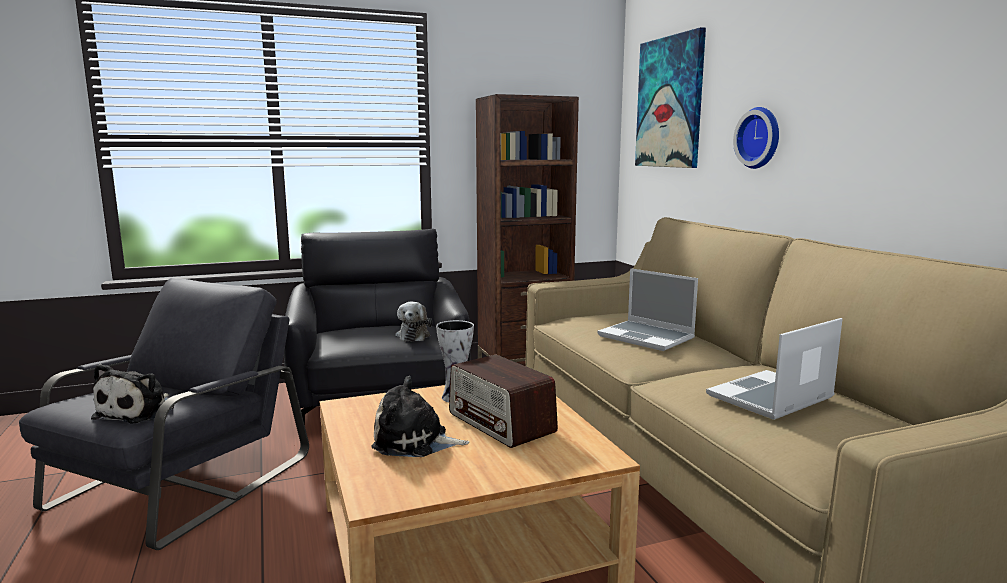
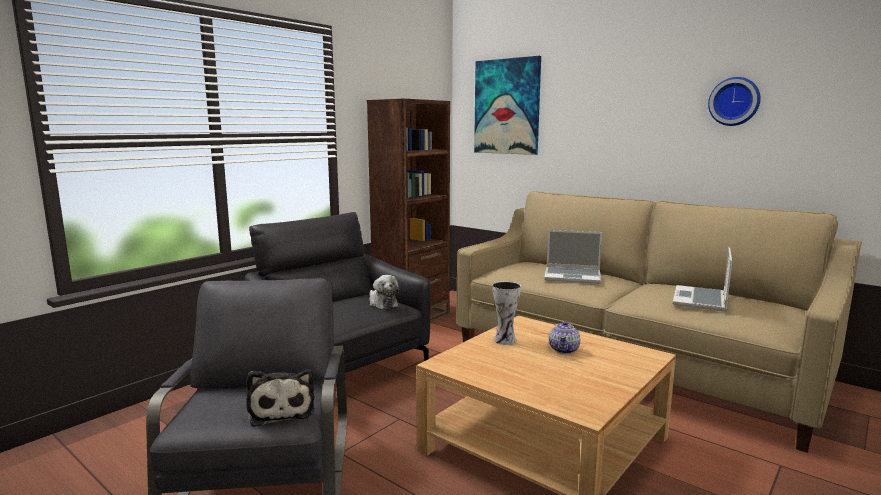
camera: 30 degrees left, 0 degrees up
(415, 442) = (539, 374): plush toy -> none
(501, 423) = (564, 349): radio -> teapot
(760, 138) = (596, 135): wall clock -> wall clock (734, 101)

